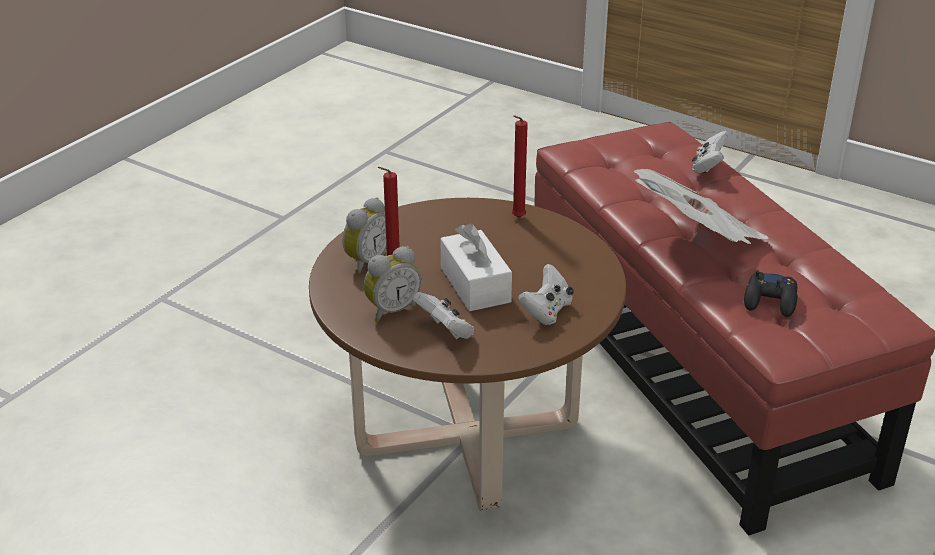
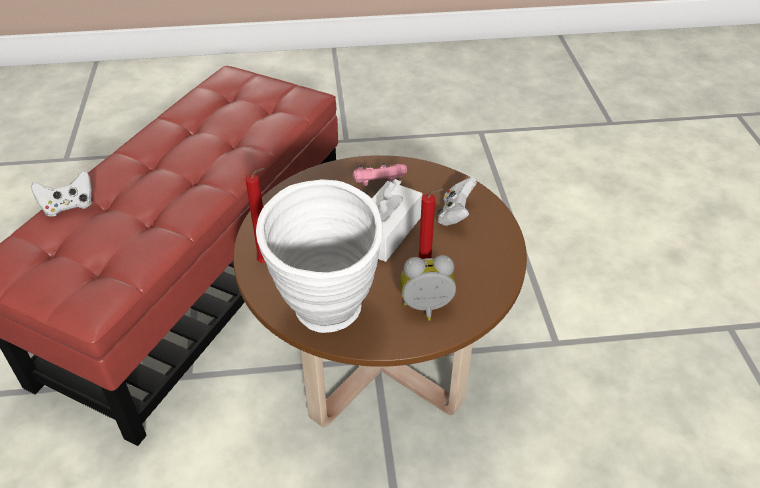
camera: 130 degrees left, 10 degrees up
(391, 310) = (466, 254): alarm clock -> none
(419, 219) = (328, 320): none -> white vase
(547, 311) = (378, 185): white game controller -> pink game controller
(697, 239) = (205, 167): newspaper -> none
(770, 300) = (257, 115): black game controller -> none

